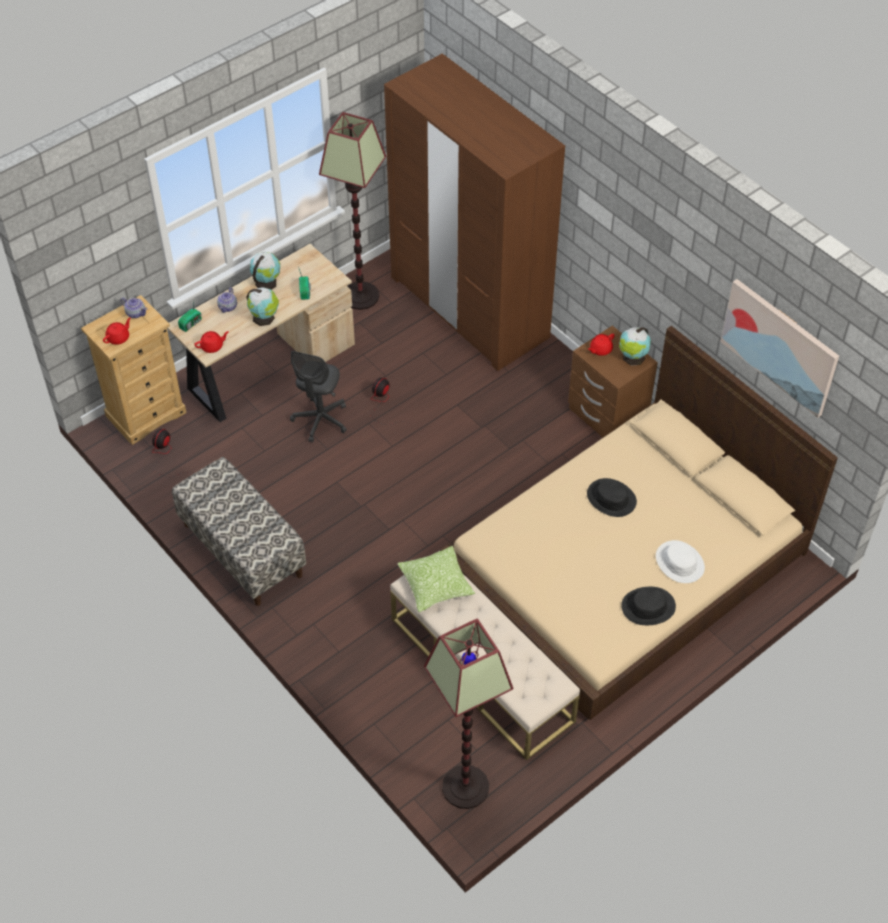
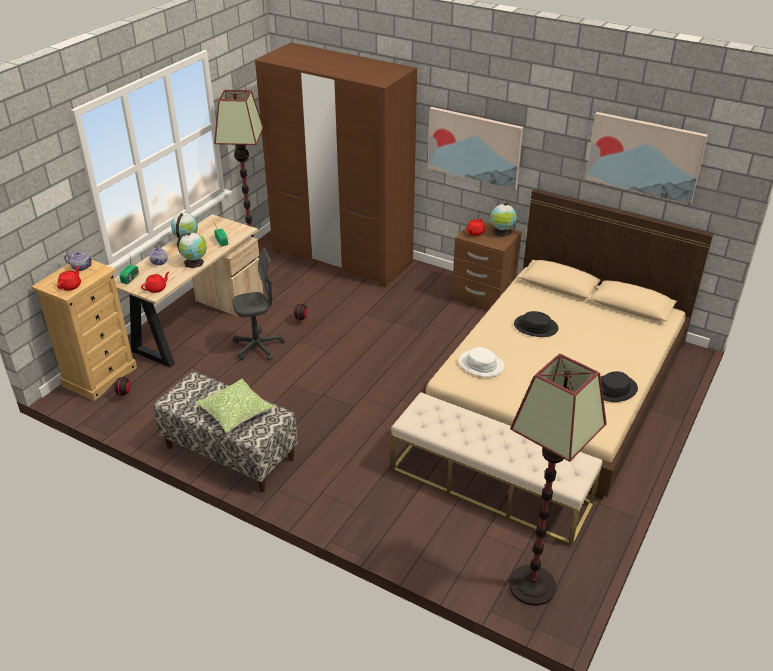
camera: 20 degrees left, 15 degrees down
(320, 420) = (258, 347): grey office chair -> grey office chair turned 105 degrees counterclockwise
(436, 585) = (432, 416): pillow -> pillow (235, 412)
(618, 252) = (474, 147): none -> picture
(679, 562) = (616, 354): white hat -> white hat (481, 364)

